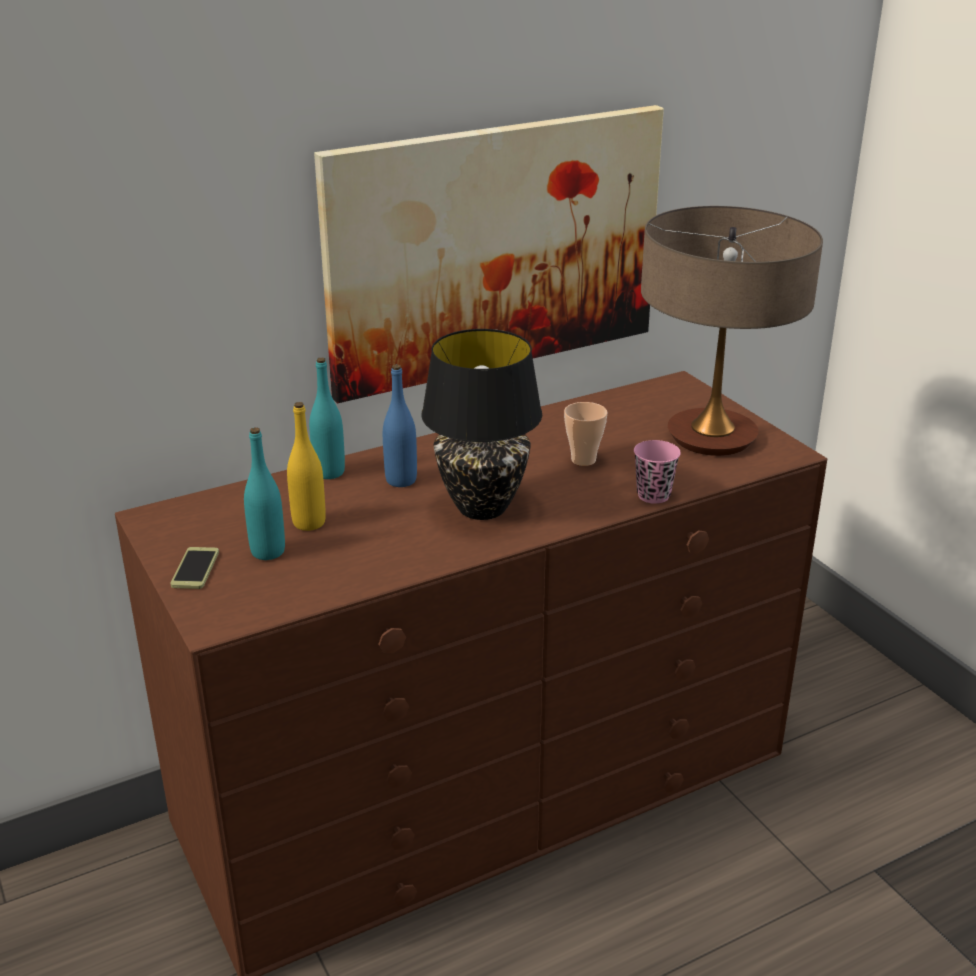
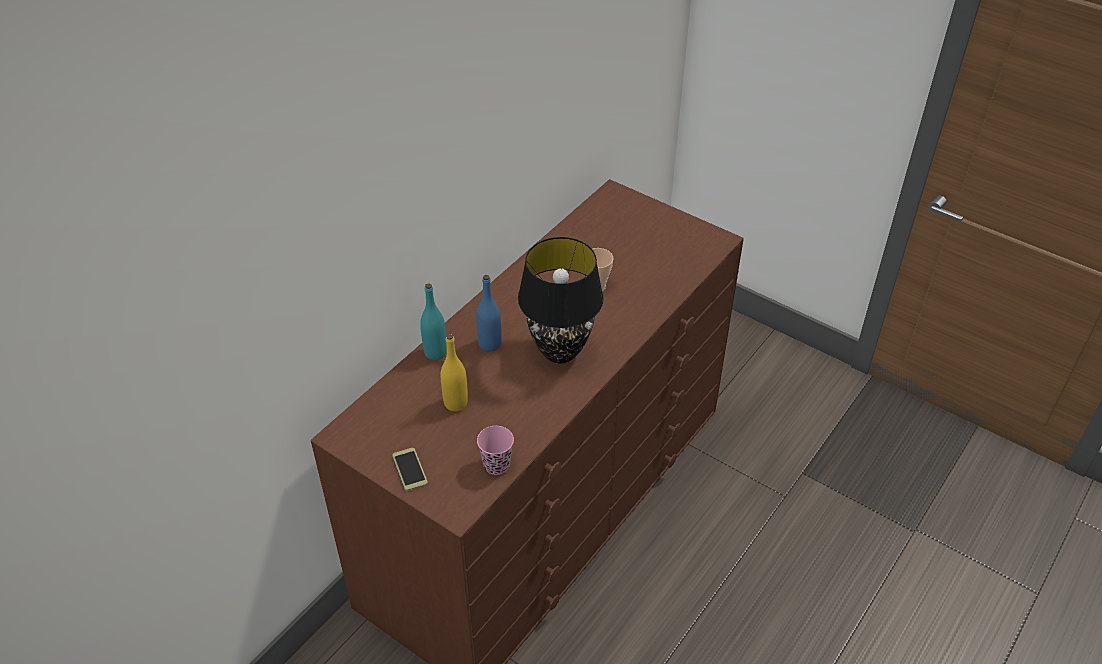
camera: 25 degrees left, 15 degrees up
(268, 551) = (447, 438): turquoise bottle -> none
(495, 249) = (504, 154): picture -> none
(653, 495) = (659, 305): pink cup -> pink cup (496, 465)
(711, 437) = (664, 240): table lamp -> none

